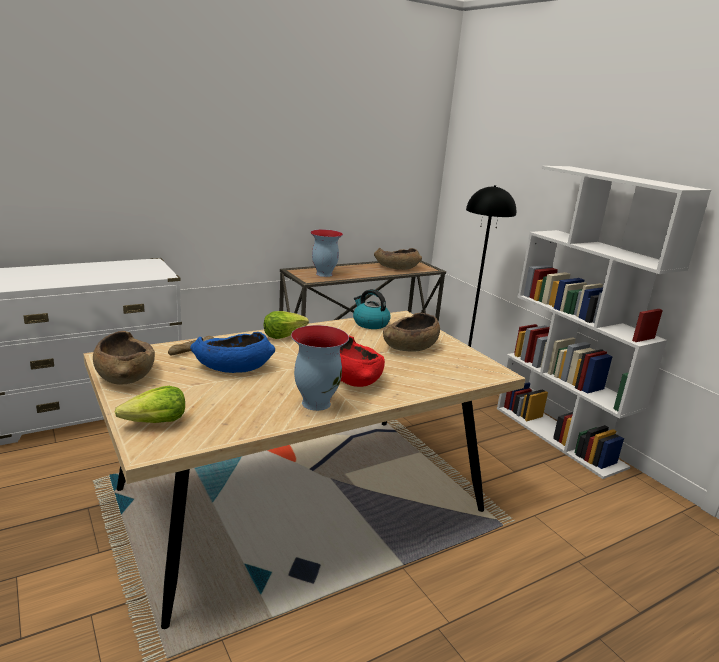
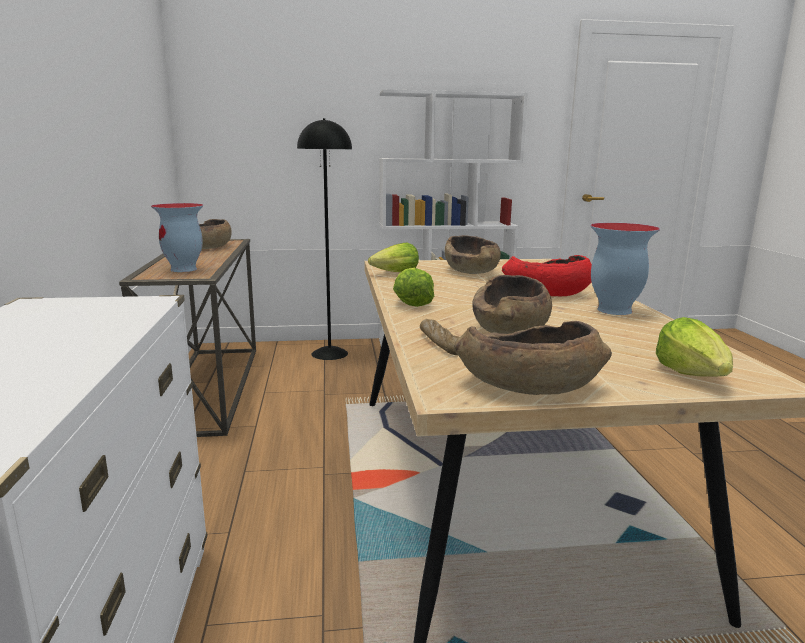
camera: 65 degrees left, 5 degrees down
(232, 367) = (511, 330): blue bowl -> brown bowl
(370, 323) = (396, 273): kettle -> lettuce

